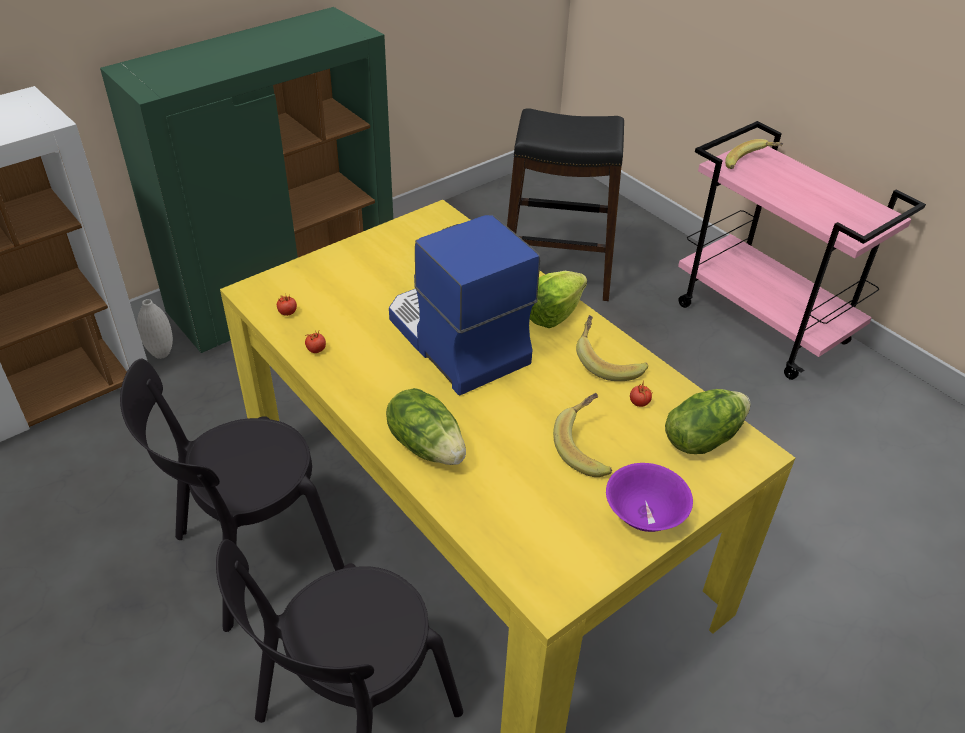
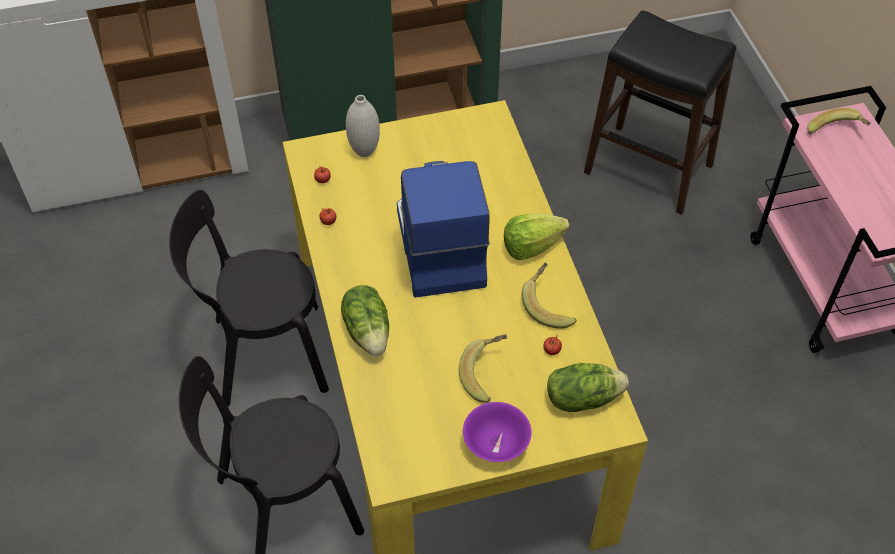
camera: 25 degrees right, 10 degrees up
(161, 354) = (265, 151): white vase -> white vase (364, 151)

